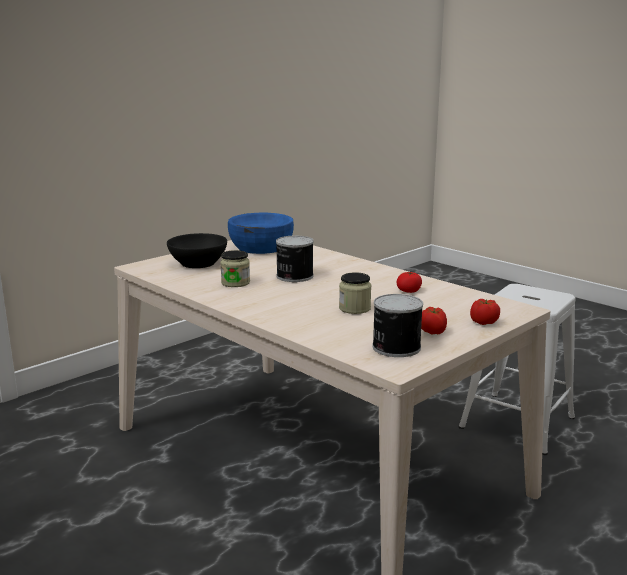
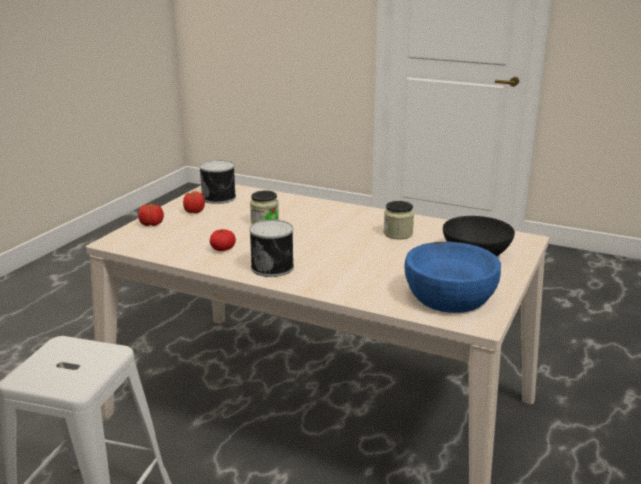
camera: 160 degrees right, 5 degrees up
(294, 276) = (352, 250): can -> can (273, 267)

